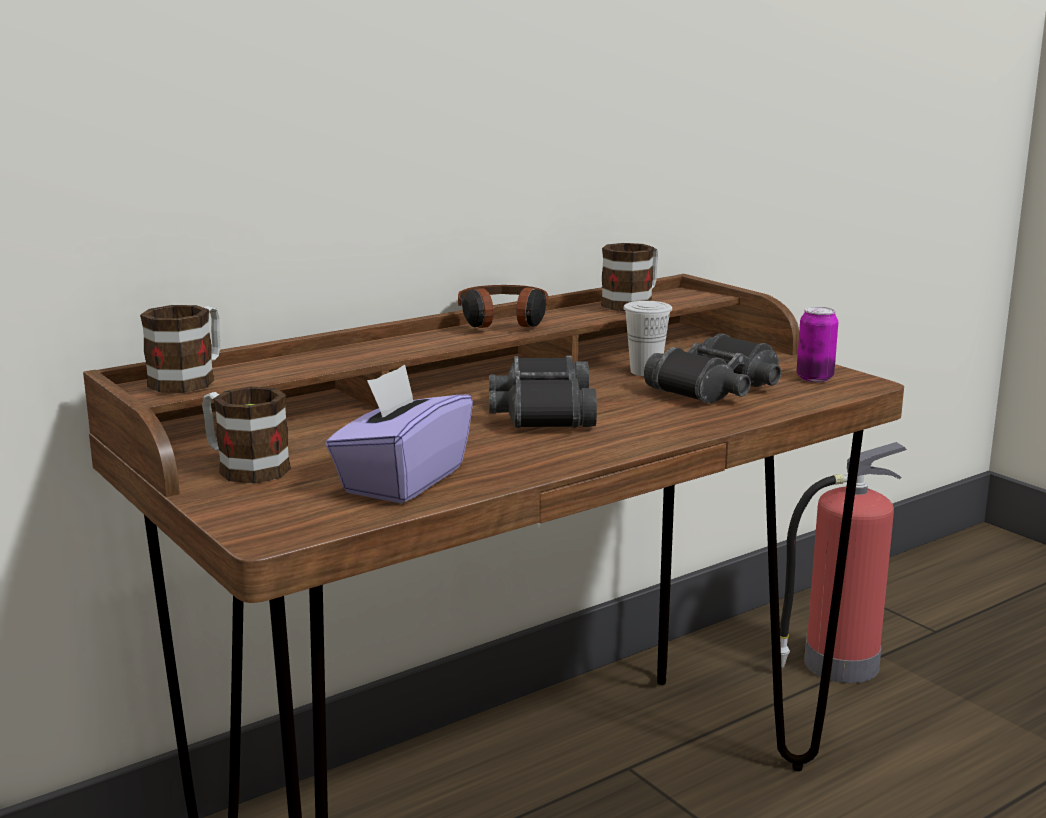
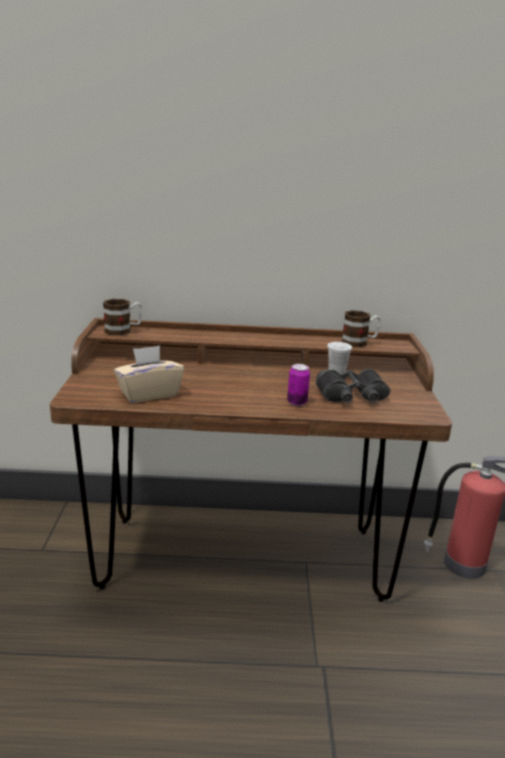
camera: 35 degrees right, 5 degrees up
(244, 467) = (112, 370): mug -> none
(402, 480) = (149, 394): purple tissue box -> beige tissue box
(503, 320) = (284, 335): headphones -> none
(541, 412) = (254, 382): black binoculars -> none
(814, 378) = (410, 405): can -> can (297, 402)

